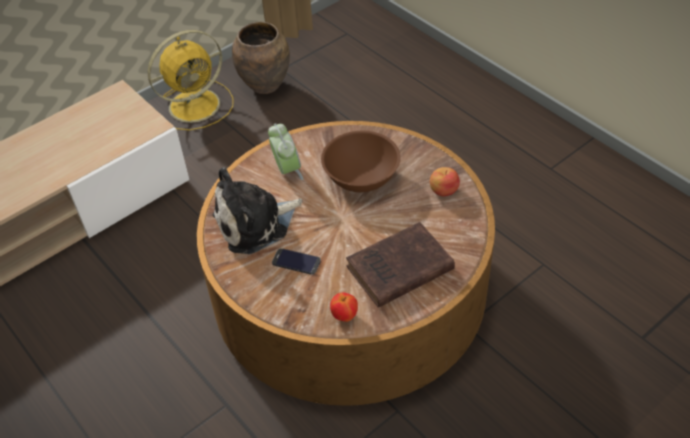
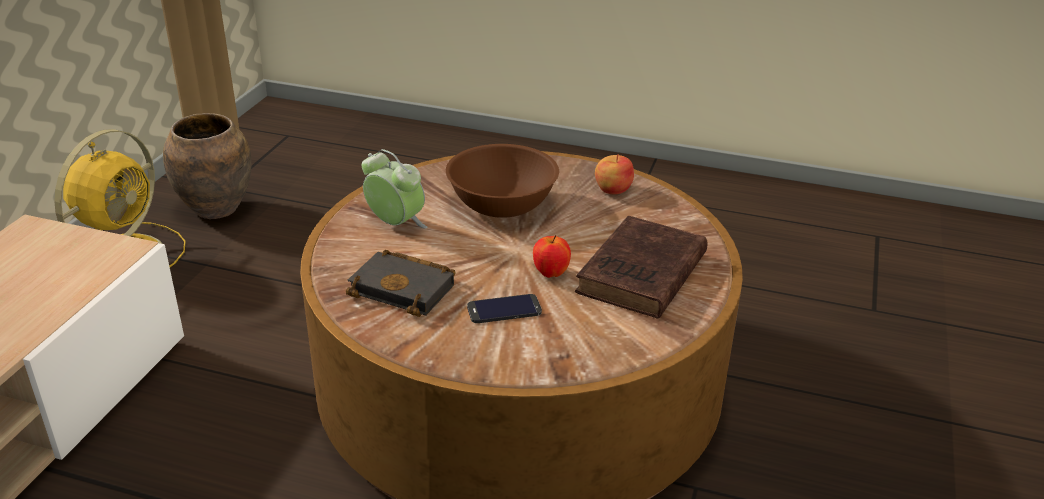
camera: 35 degrees left, 15 degrees down
(255, 223) = (406, 289): plush toy -> black book
(344, 316) = (626, 342): apple -> apple (551, 273)

